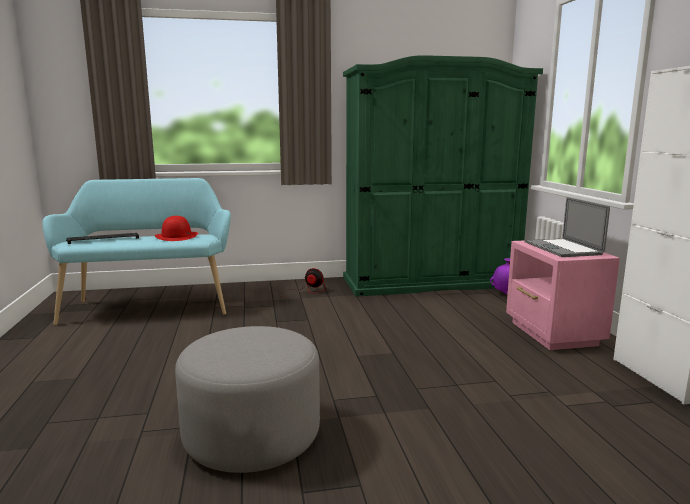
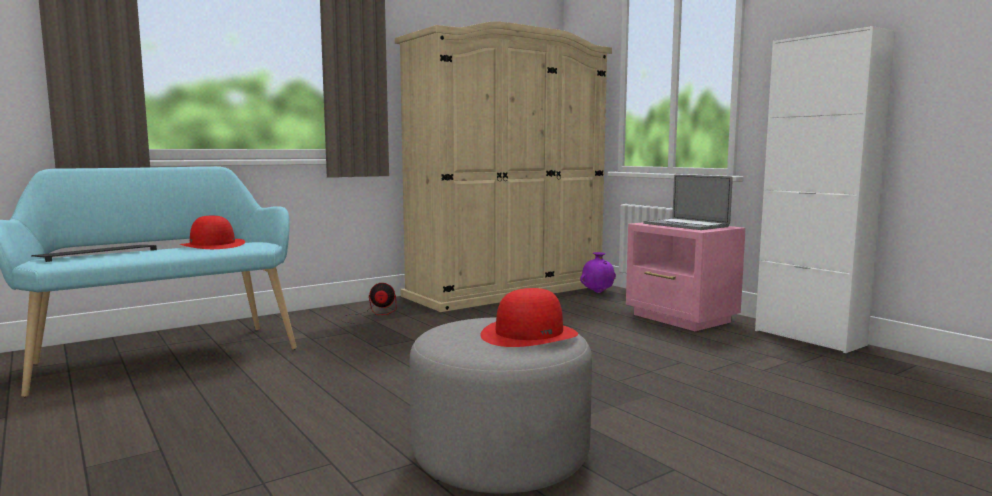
camera: 25 degrees left, 5 degrees down
(264, 351) = (529, 334): none -> red hat
(431, 281) = (507, 290): green wardrobe -> beige wardrobe

